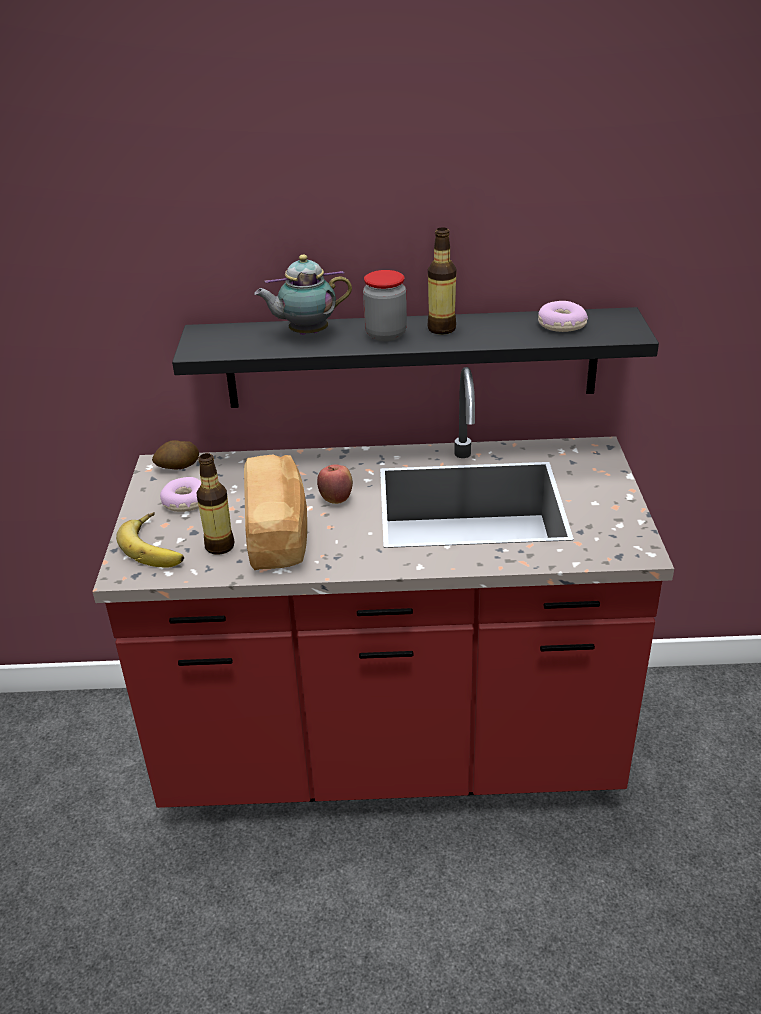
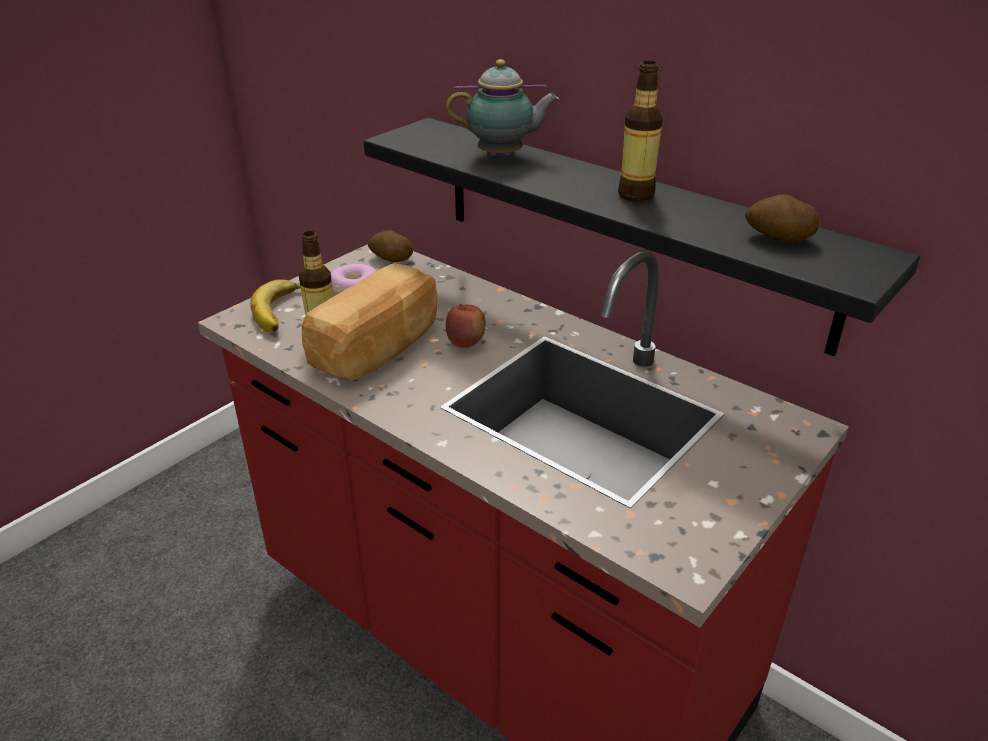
camera: 40 degrees right, 0 degrees up
(305, 334) = (503, 155): teapot -> teapot turned 150 degrees clockwise
(385, 334) = (572, 181): jar -> none
(561, 325) = (778, 238): donut -> potato

